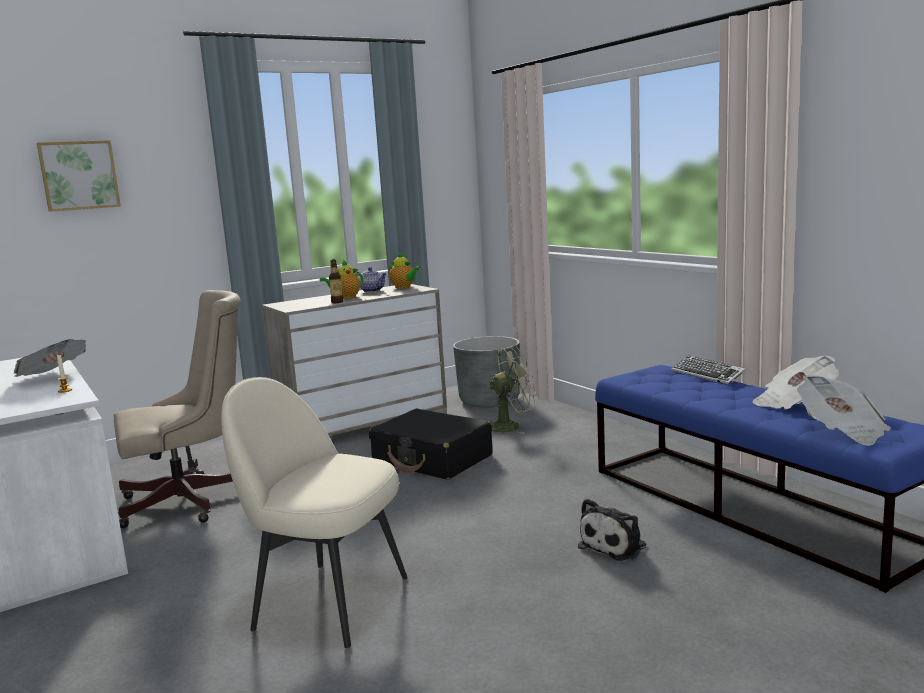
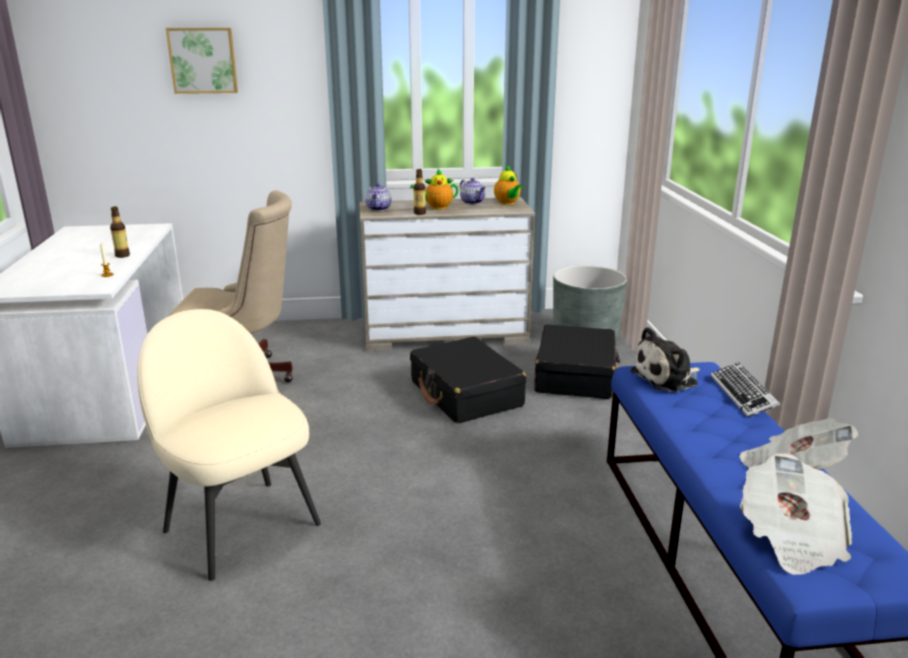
camera: 25 degrees right, 10 degrees up
(53, 377) = (122, 255): newspaper -> bottle
(292, 305) = (379, 209): none -> teapot
(511, 426) = (575, 375): green fan -> black suitcase
(615, 545) = (532, 561): plush toy -> plush toy (667, 378)

